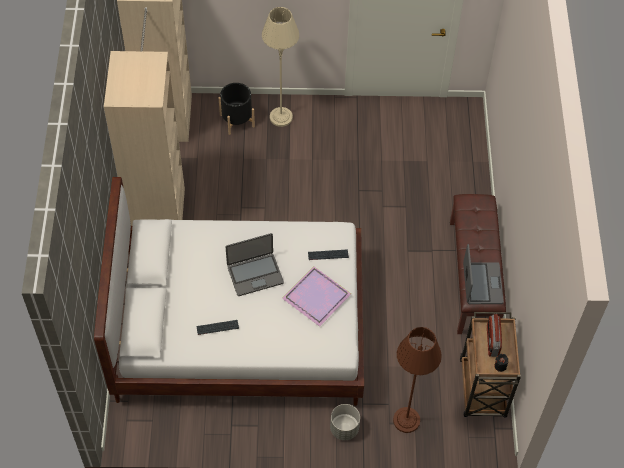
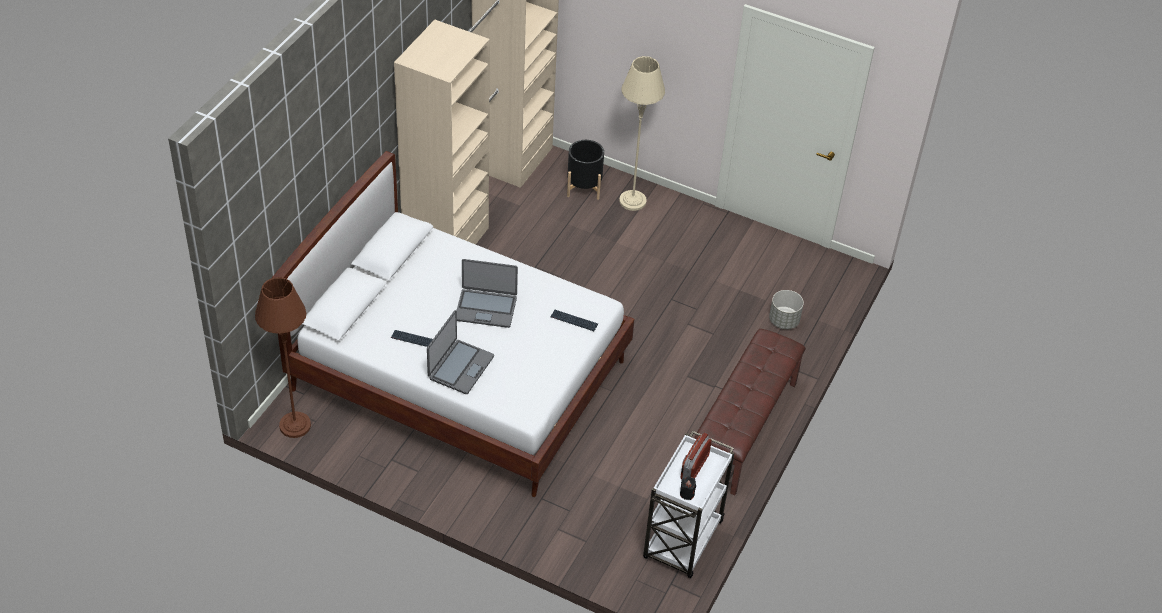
camera: 25 degrees right, 10 degrees down
(318, 297) = (536, 353): purple tray -> none
(344, 428) = (506, 513): grey planter -> grey planter (784, 321)
(406, 420) = (578, 534): brown floor lamp -> brown floor lamp (295, 425)
(482, 284) = (731, 421): laptop -> laptop (460, 367)
(482, 390) = (682, 541): brown cart -> white cart

